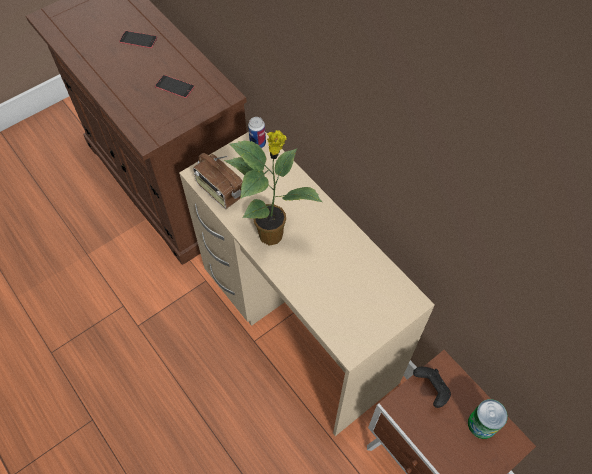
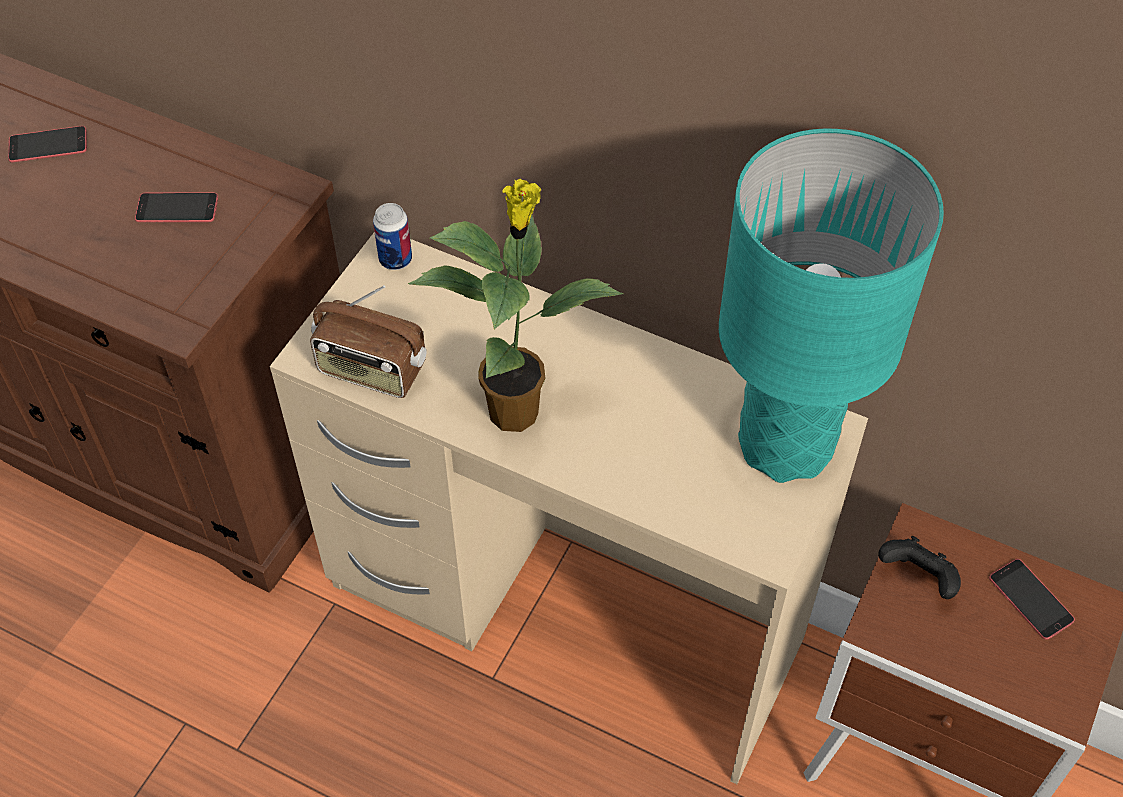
camera: 25 degrees left, 5 degrees down
(387, 300) = (785, 443): none -> turquoise table lamp
(482, 424) = (1031, 599): can -> phone

